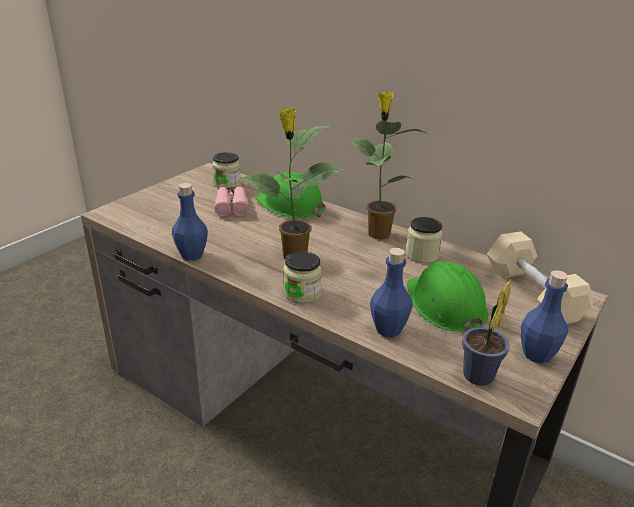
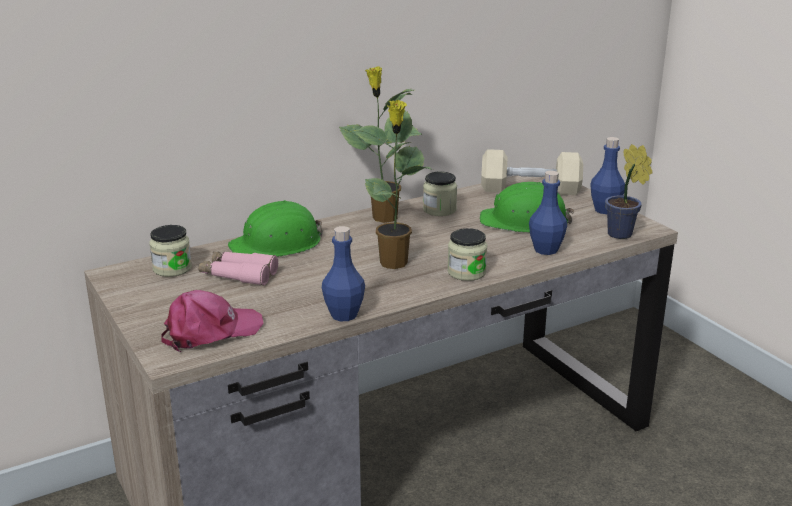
camera: 65 degrees left, 5 degrees down
(146, 216) = (210, 331): none -> pink cap

